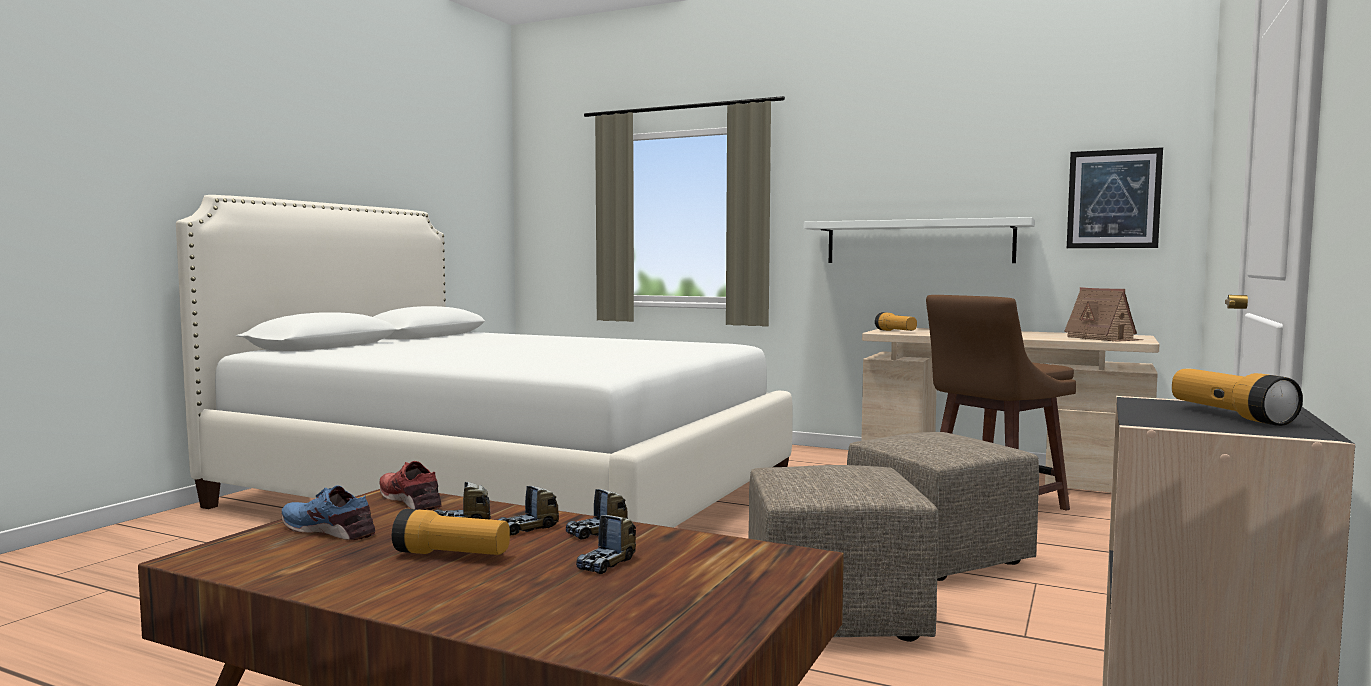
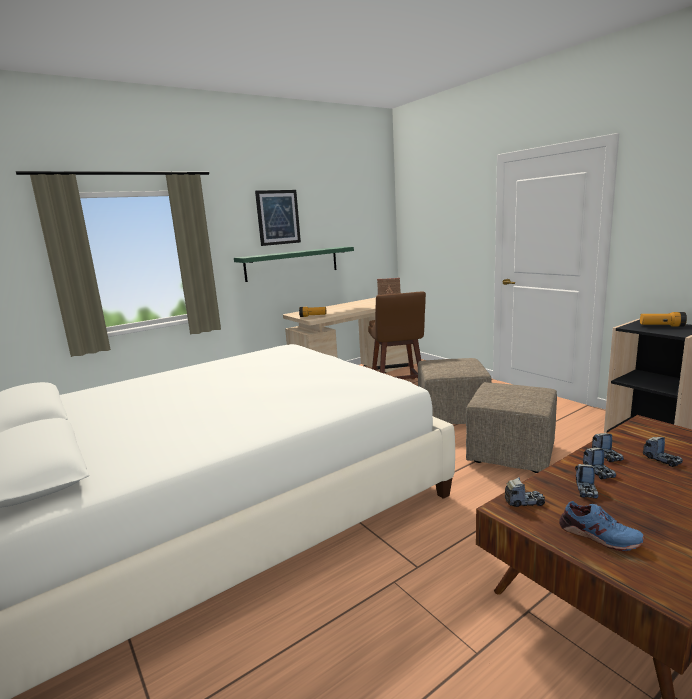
camera: 60 degrees left, 10 degrees up
(330, 530) = (598, 536): blue shoe -> blue shoe turned 105 degrees counterclockwise
(411, 500) = (524, 502): red shoe -> toy truck
(452, 555) = (652, 497): flashlight -> none
(918, 242) = (292, 263): white shelf -> green shelf
(1113, 199) = (368, 235): picture -> picture (278, 217)

